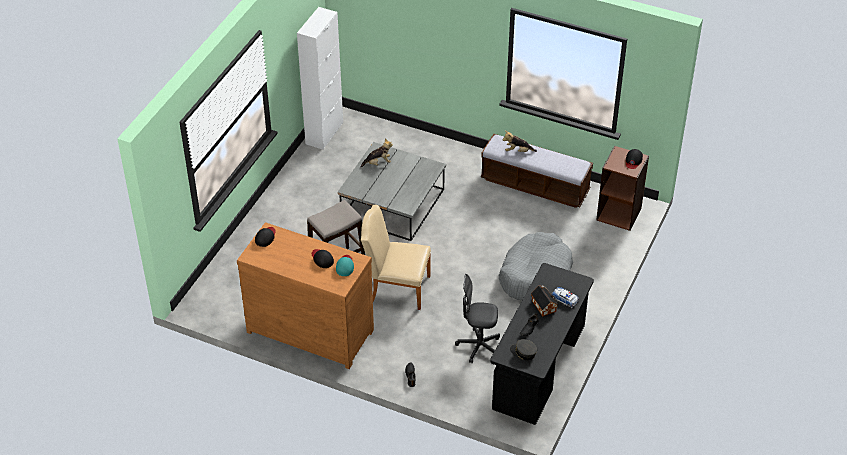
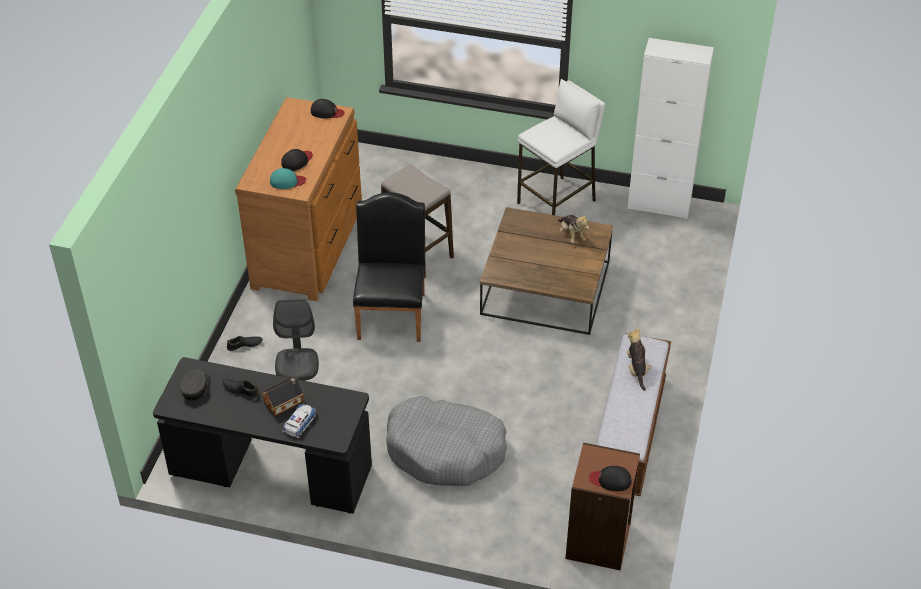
camera: 80 degrees right, 0 degrees up
(304, 183) = (557, 202): none -> white stool
(391, 204) = (544, 287): grey coffee table -> brown coffee table
(396, 287) = (392, 311): beige chair -> black chair

